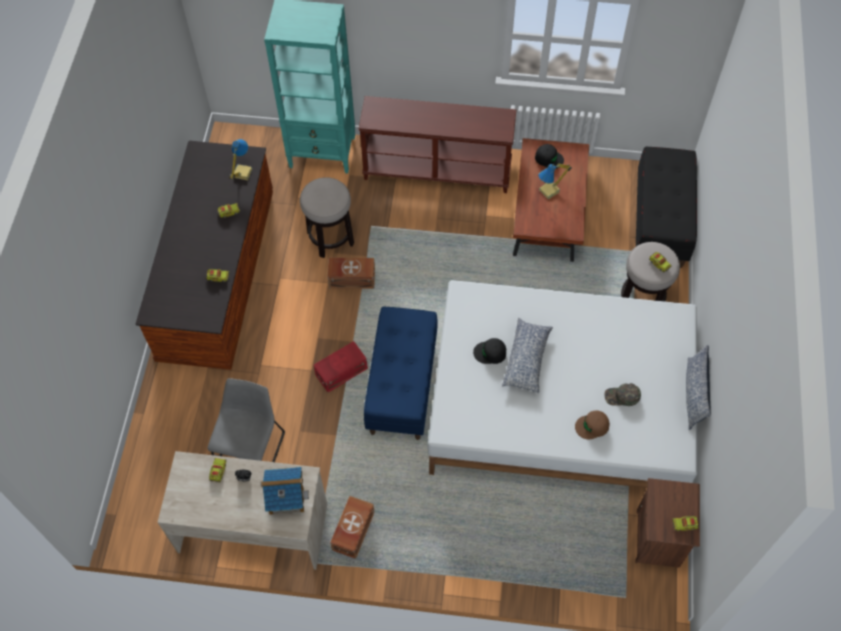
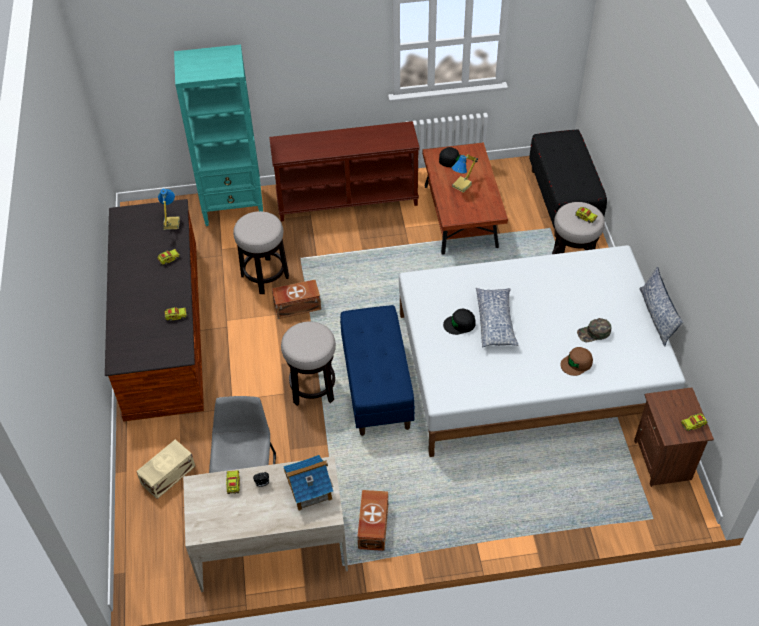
camera: 15 degrees left, 10 degrees down
(179, 428) = (167, 475): none -> beige storage box
(340, 372) = (313, 388): red storage box -> stool

